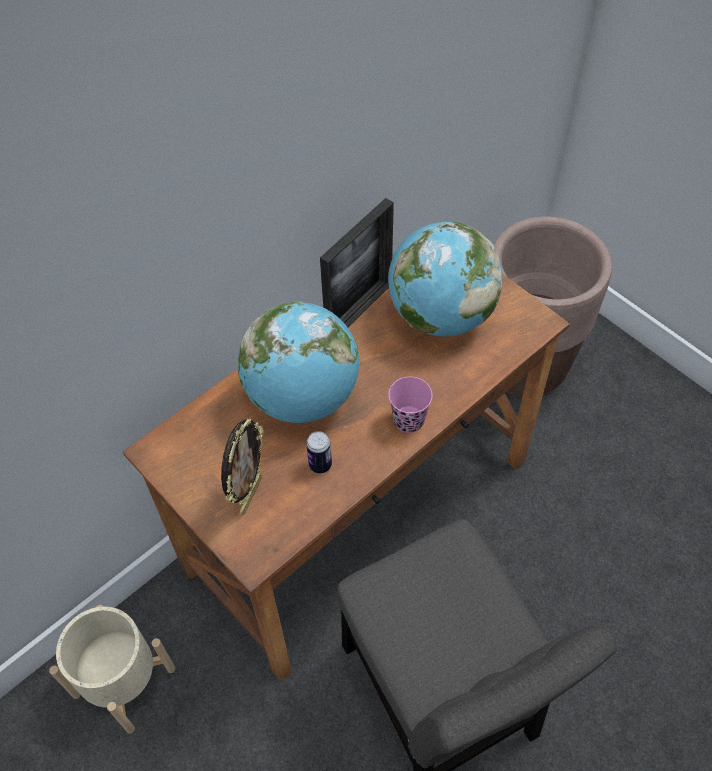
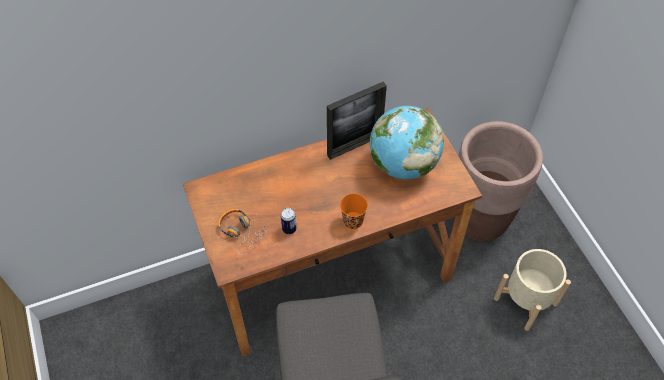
camera: 20 degrees right, 0 degrees up
(123, 682) = (153, 322): beige planter -> beige planter (525, 301)
(249, 495) = (241, 232): picture frame -> headphones
(303, 397) = (297, 186): globe -> none
(408, 420) = (353, 221): pink cup -> orange cup

